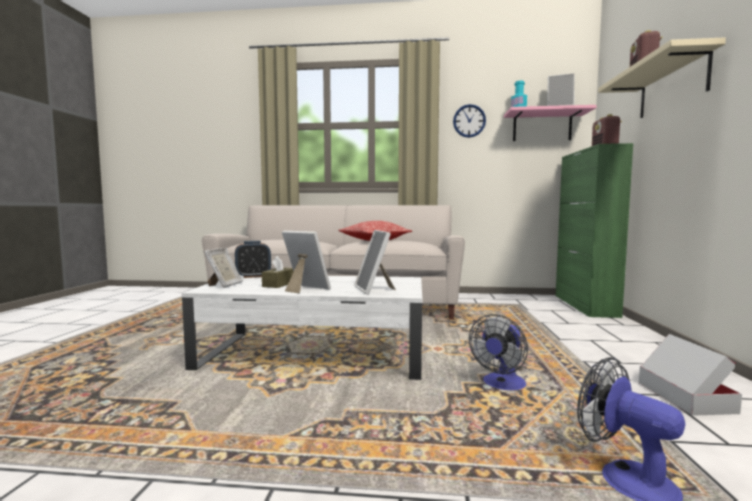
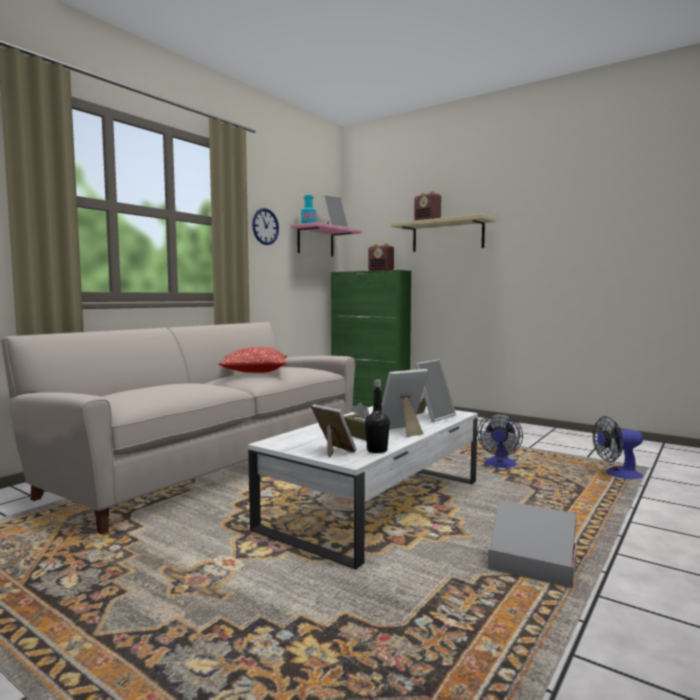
camera: 60 degrees left, 0 degrees up
(235, 290) = (377, 450): none -> black bottle
(253, 276) = (288, 438): alarm clock -> none
(374, 290) = (433, 416): picture frame -> picture frame turned 60 degrees counterclockwise
(501, 385) = (500, 465): fan -> fan turned 45 degrees clockwise
(684, 397) = (542, 439): cardboard box -> cardboard box (532, 567)

